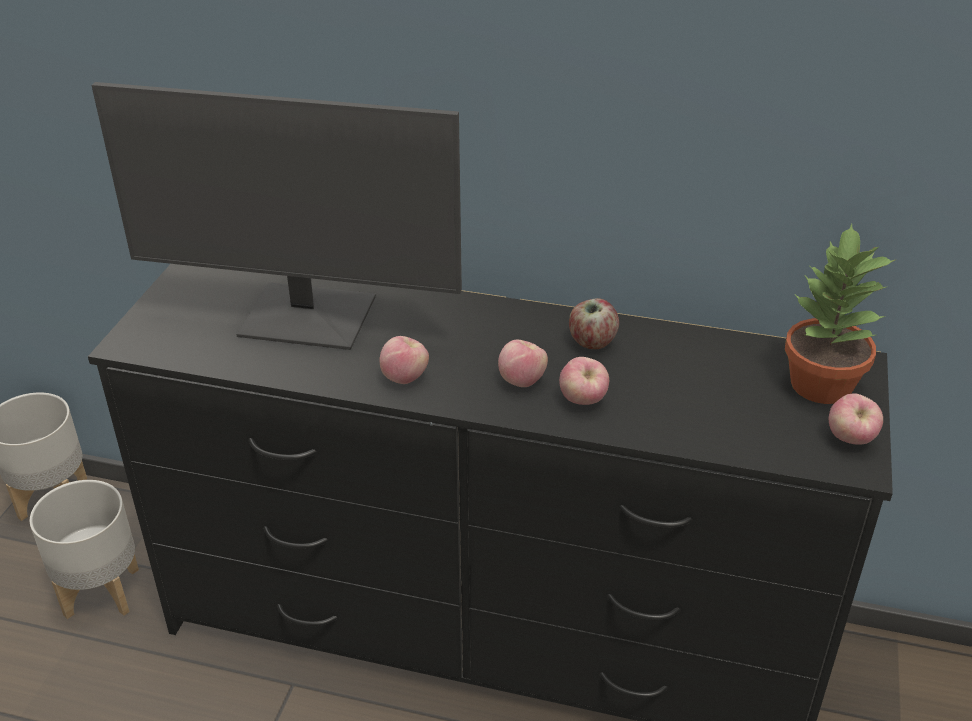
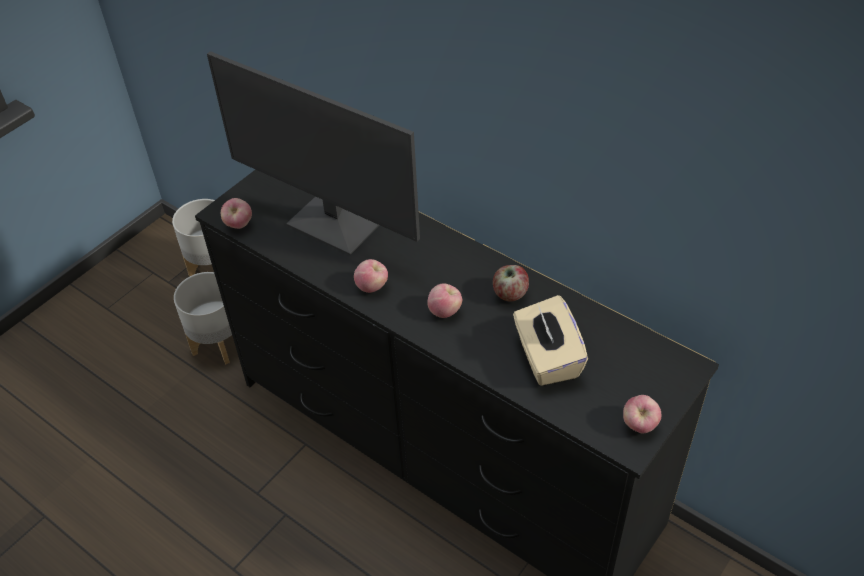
camera: 25 degrees right, 10 degrees up
(583, 401) = (475, 338): apple -> apple (239, 225)
(687, 398) = (547, 358): none -> beige tissue box
(820, 386) = (648, 376): potted plant -> none

